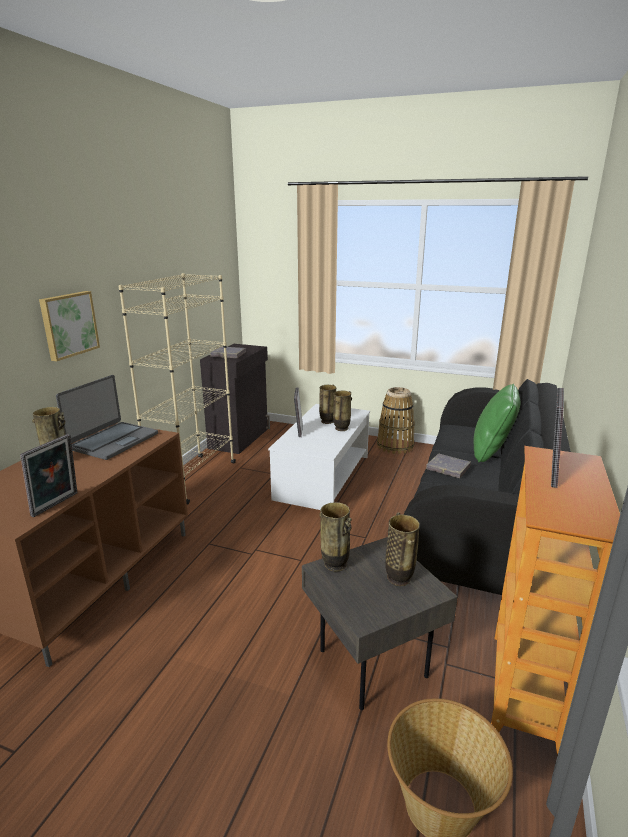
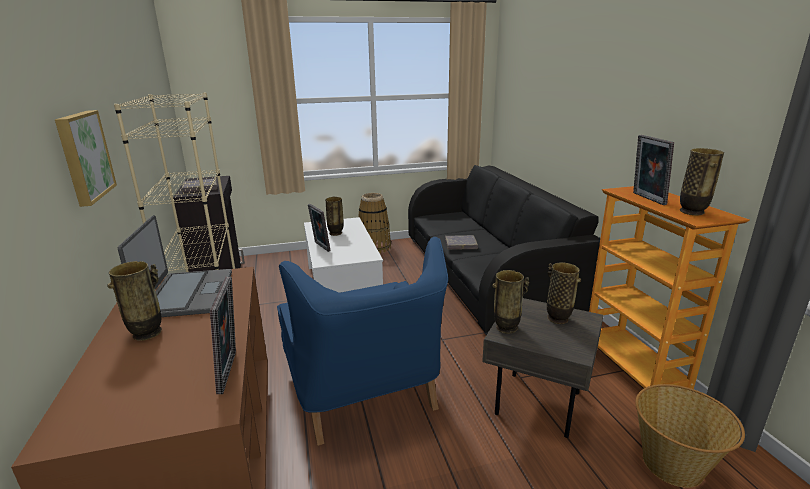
camera: 35 degrees left, 0 degrees up
(240, 574) = (363, 391): none -> blue armchair
(341, 428) = (356, 235): vase -> vase (692, 212)
(492, 452) = (472, 226): green pillow -> none

